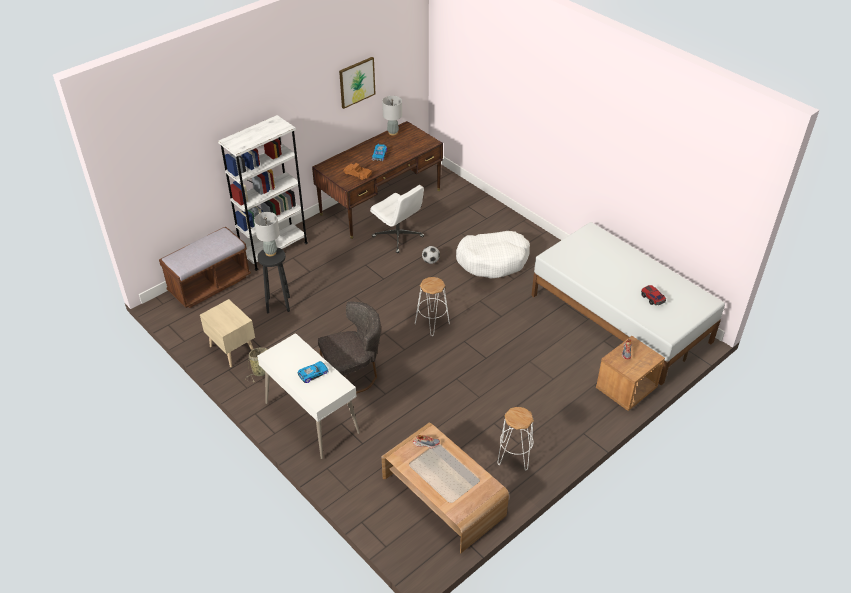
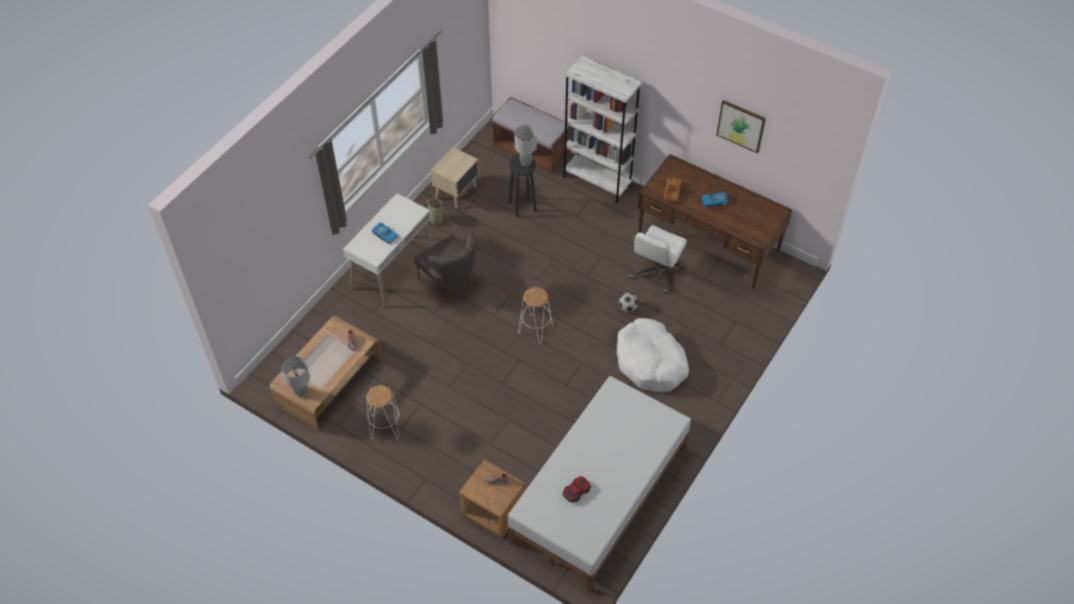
camera: 75 degrees right, 10 degrees up
(393, 132) = (762, 203): grey table lamp -> grey table lamp (301, 392)

